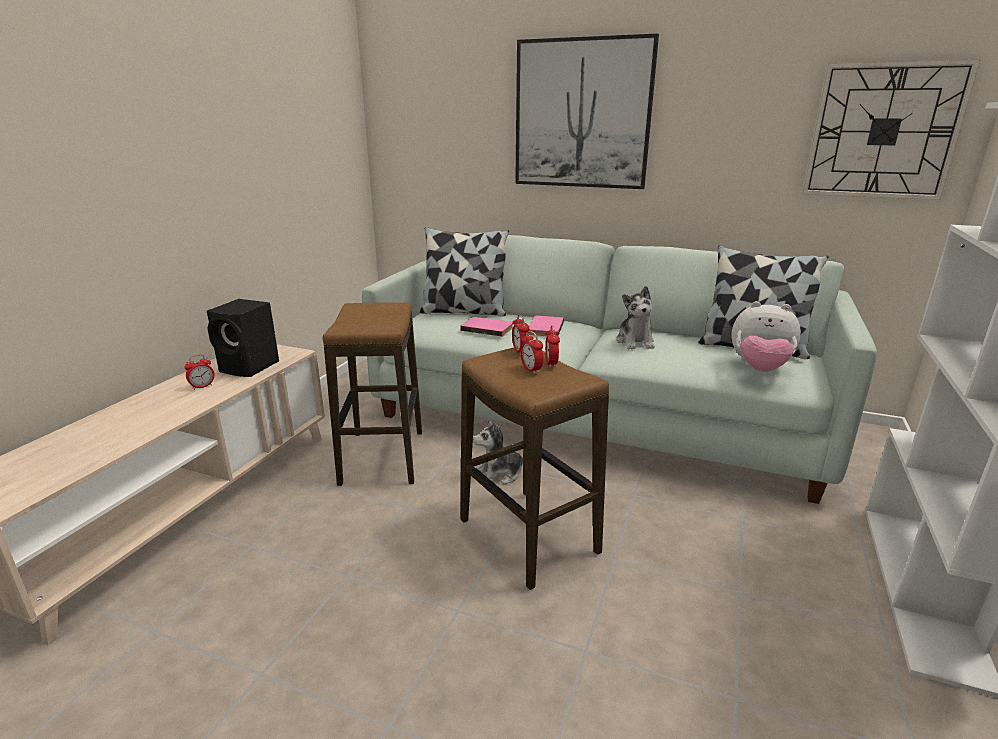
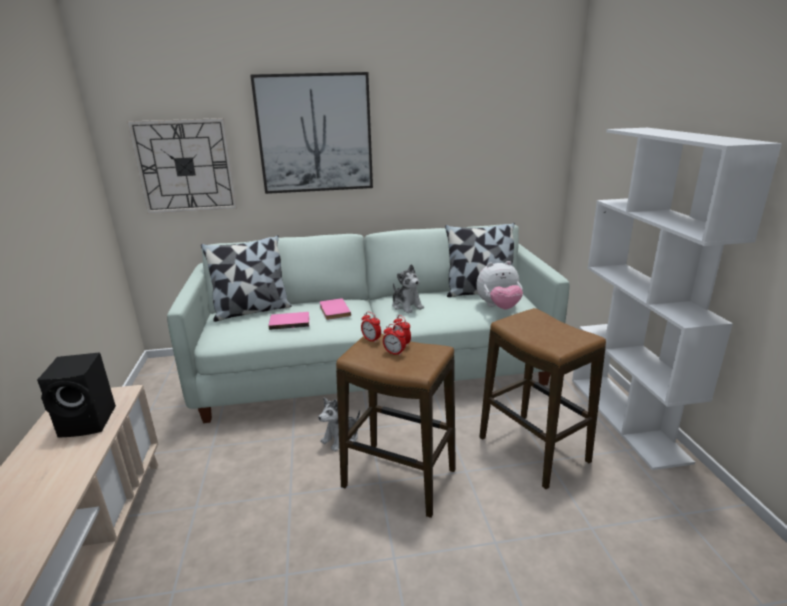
camera: 30 degrees left, 0 degrees up
(202, 386) = (56, 459): alarm clock -> none
(383, 458) = (233, 460): stool -> stool (533, 450)
(883, 131) = (520, 136): wall clock -> wall clock (185, 166)

